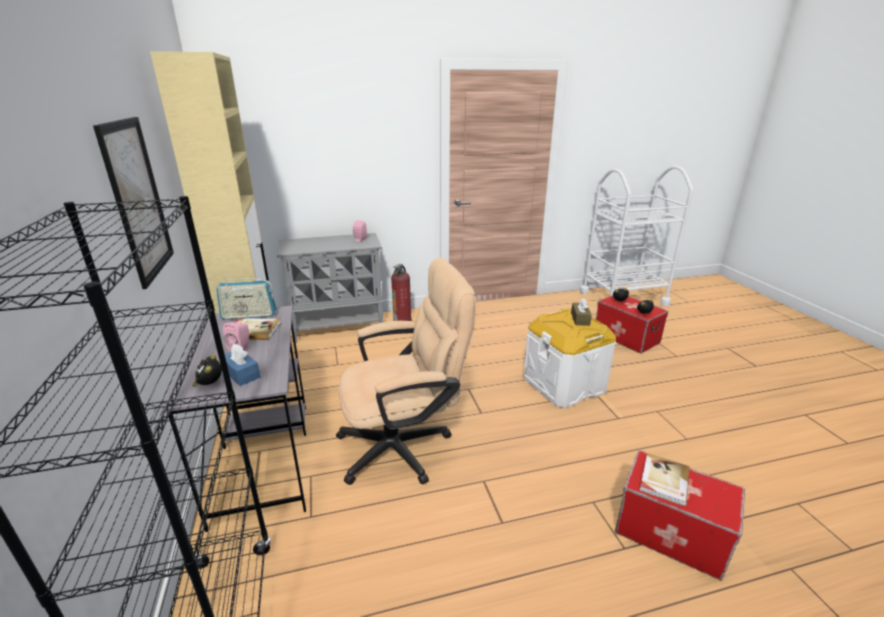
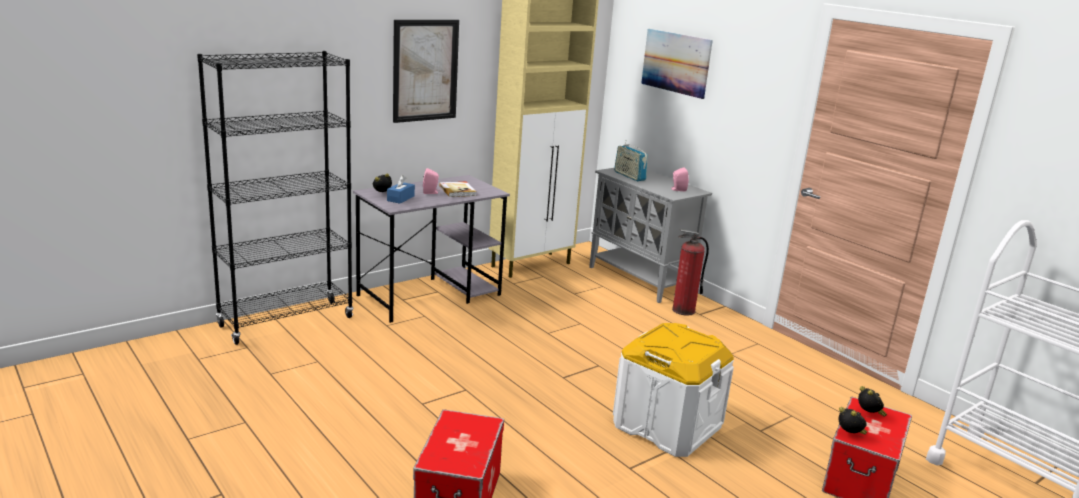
camera: 65 degrees right, 5 degrees down
(249, 315) = (479, 185): radio -> radio (629, 176)
(302, 133) = (676, 62): none -> picture
(405, 446) = (484, 346): beige office chair -> none
(580, 319) = (695, 346): brown tissue box -> none
(663, 480) = (464, 430): book -> none

